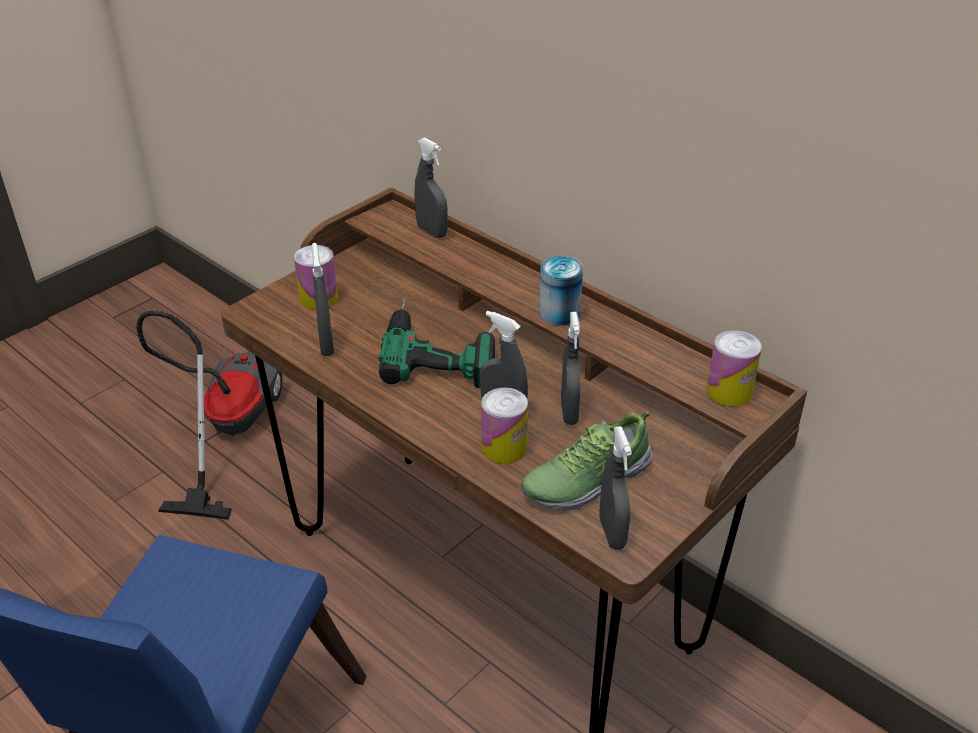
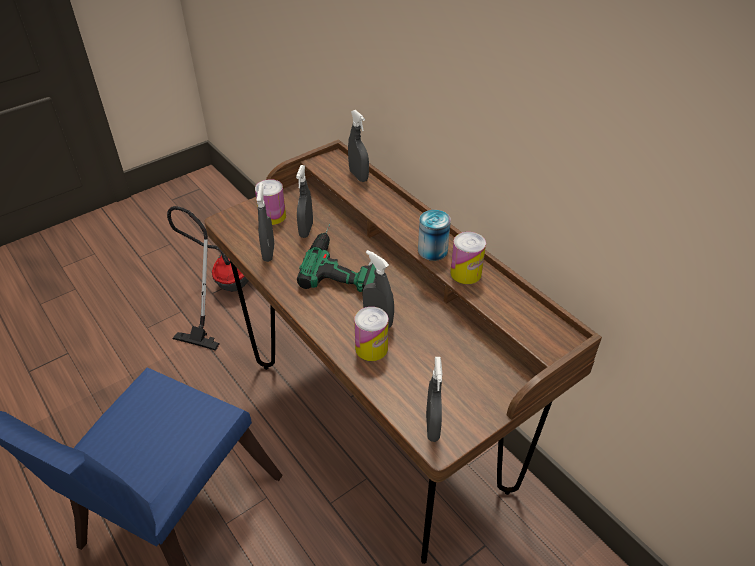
camera: 10 degrees right, 5 degrees up
(569, 412) = (425, 326): grey spray bottle -> grey spray bottle (306, 230)
(585, 479) = (424, 381): shoe -> none
(729, 391) = (542, 329): can -> can (465, 273)

